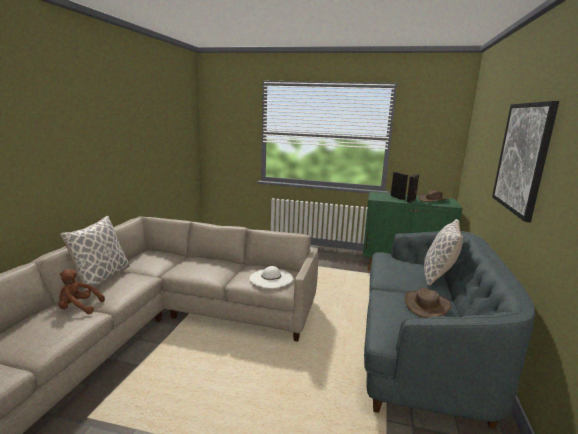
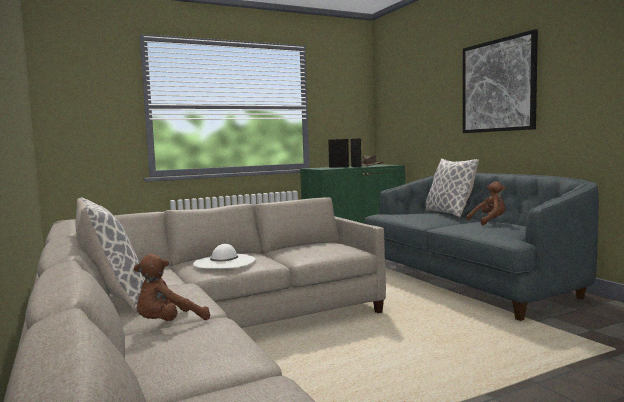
camera: 40 degrees left, 10 degrees down
(271, 278) = (327, 248): white hat -> white hat (224, 262)
(426, 305) = (489, 222): brown hat -> brown plush toy

